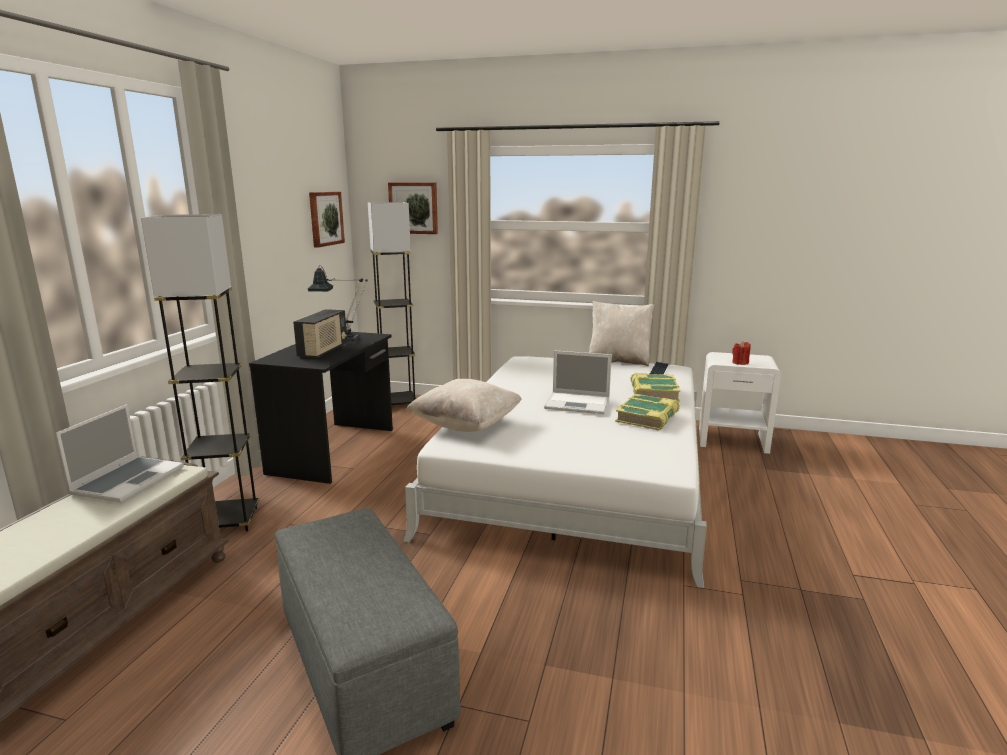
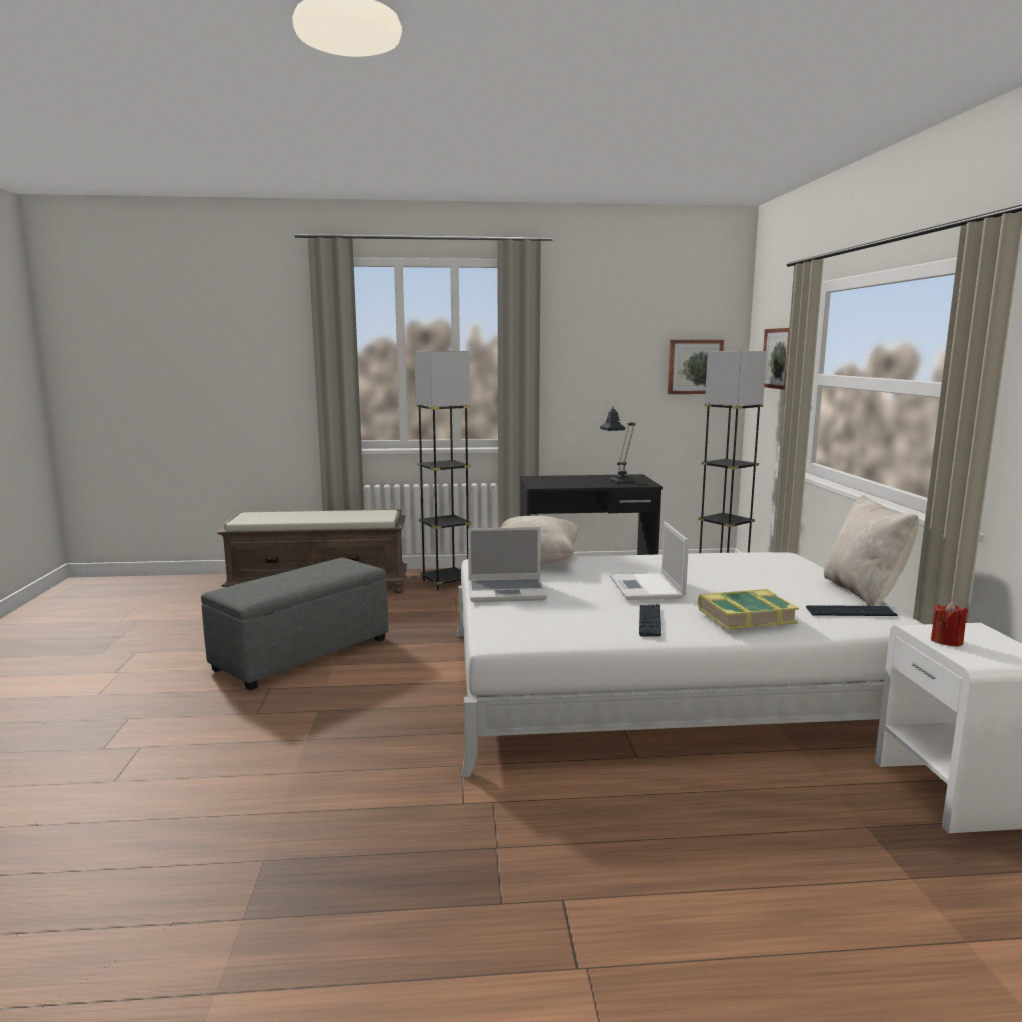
camera: 70 degrees right, 5 degrees down
(128, 480) = (365, 513): laptop -> laptop (507, 592)
(323, 351) = (575, 482): radio -> none
(648, 417) = (649, 621): book -> keyboard

